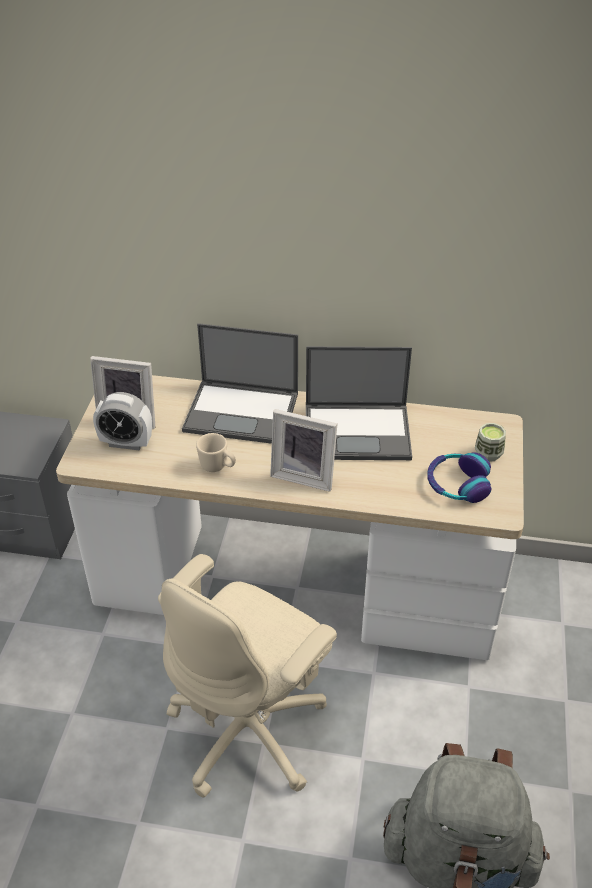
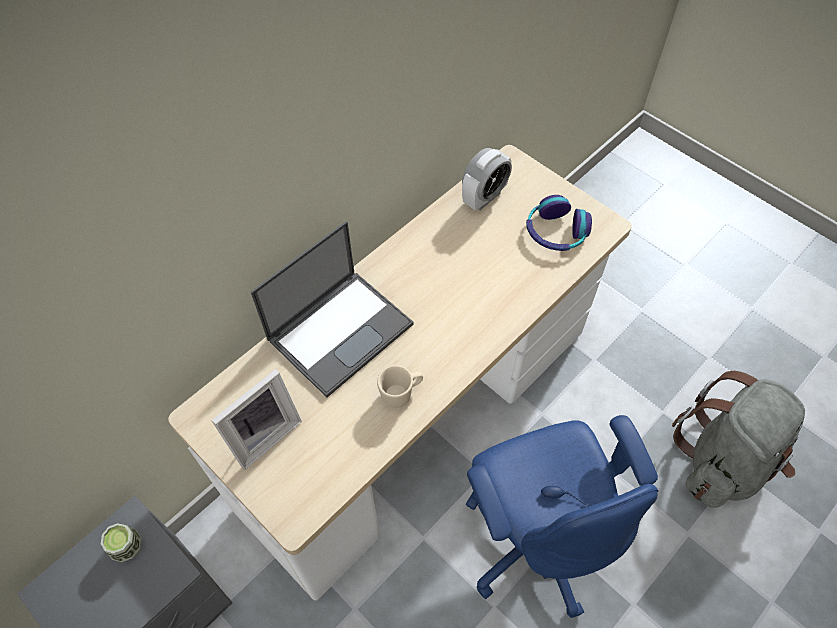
camera: 55 degrees left, 15 degrees up
(126, 443) = (301, 458): alarm clock -> alarm clock (484, 197)
(250, 729) = (537, 538): beige office chair -> blue office chair
(304, 475) = (465, 330): picture frame -> none
(358, 431) = (441, 258): laptop -> none
(488, 453) = (536, 191): cup -> cup (127, 547)

